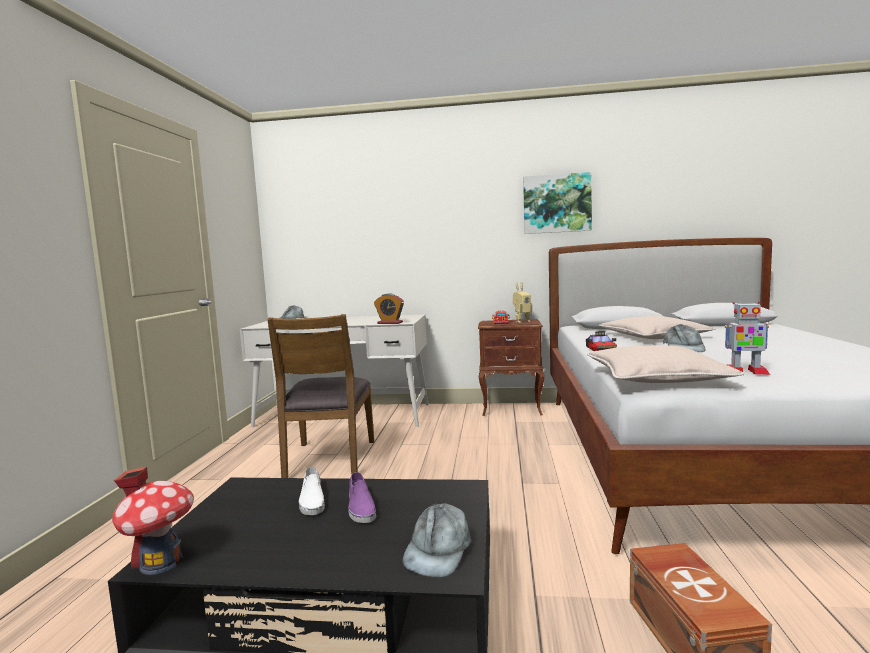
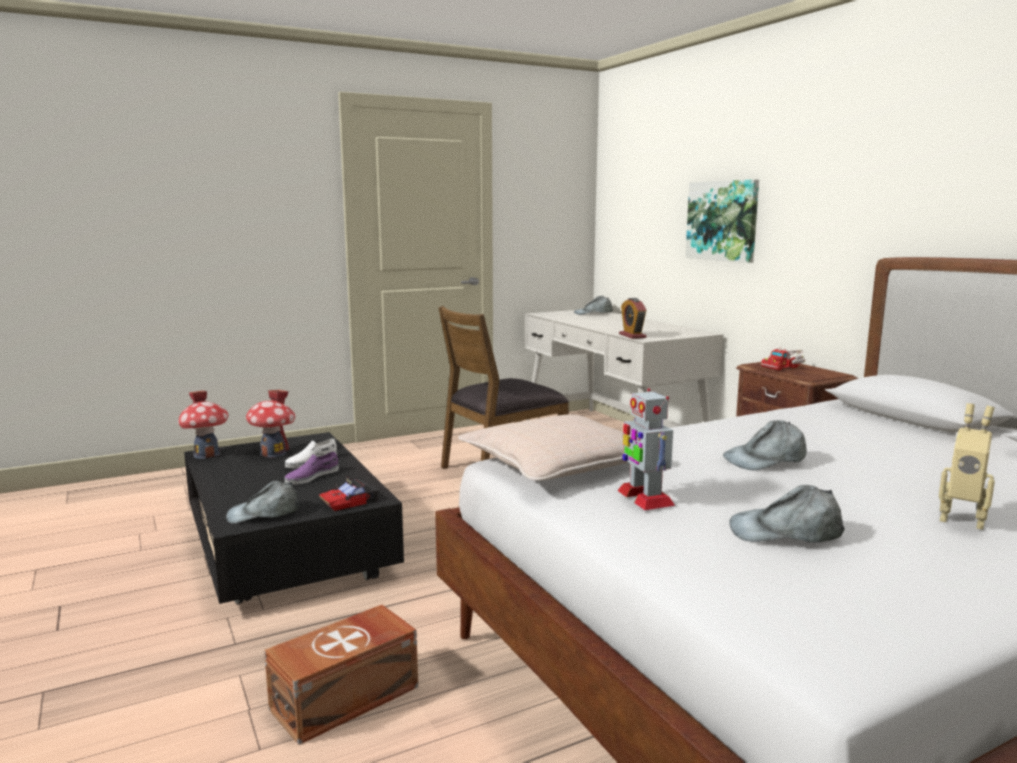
camera: 55 degrees right, 5 degrees up
(245, 517) = (273, 453): none -> toy house
(521, 321) = (810, 372): toy robot -> toy robot (962, 519)
(556, 203) = (917, 178): picture -> picture (723, 221)
(600, 349) = (696, 427): toy car -> toy car (349, 502)
(653, 336) = (857, 441): beige pillow -> none
(804, 362) = (785, 531): none -> grey cap

